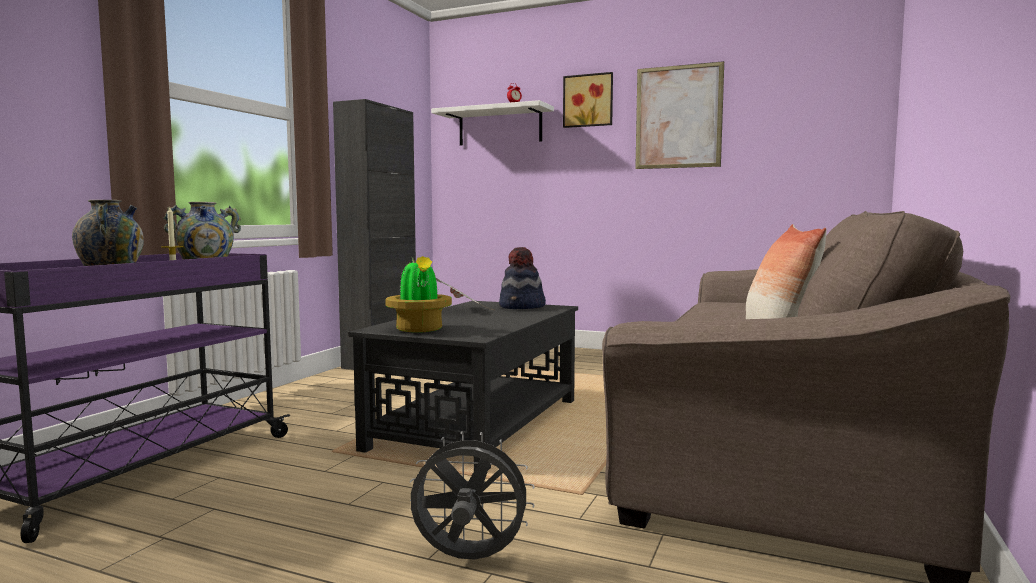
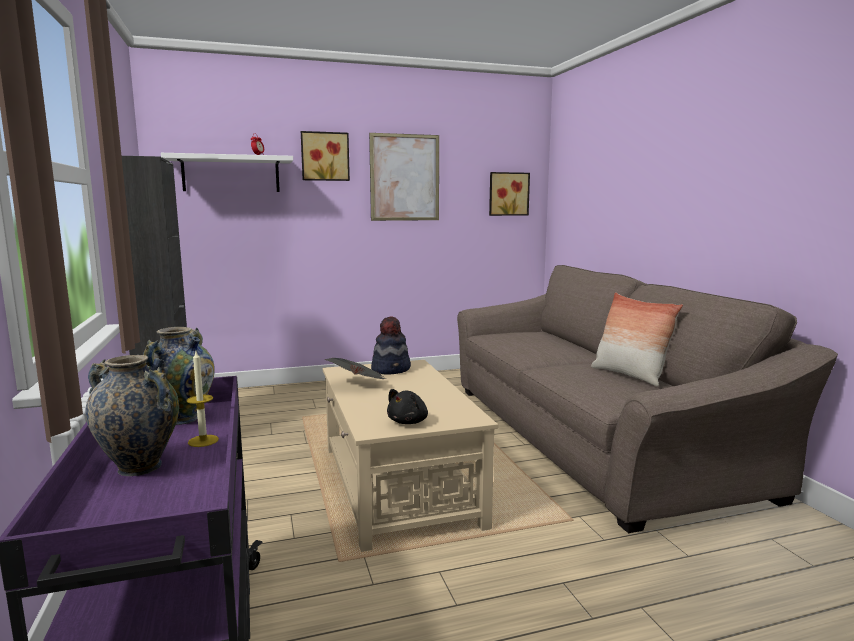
camera: 40 degrees left, 5 degrees up
(419, 330) = (409, 422): potted plant -> black plush toy
(468, 560) = (614, 605): grey fan -> none
(477, 424) = (398, 485): black coffee table -> beige coffee table
(826, 128) = (508, 194): none -> picture

